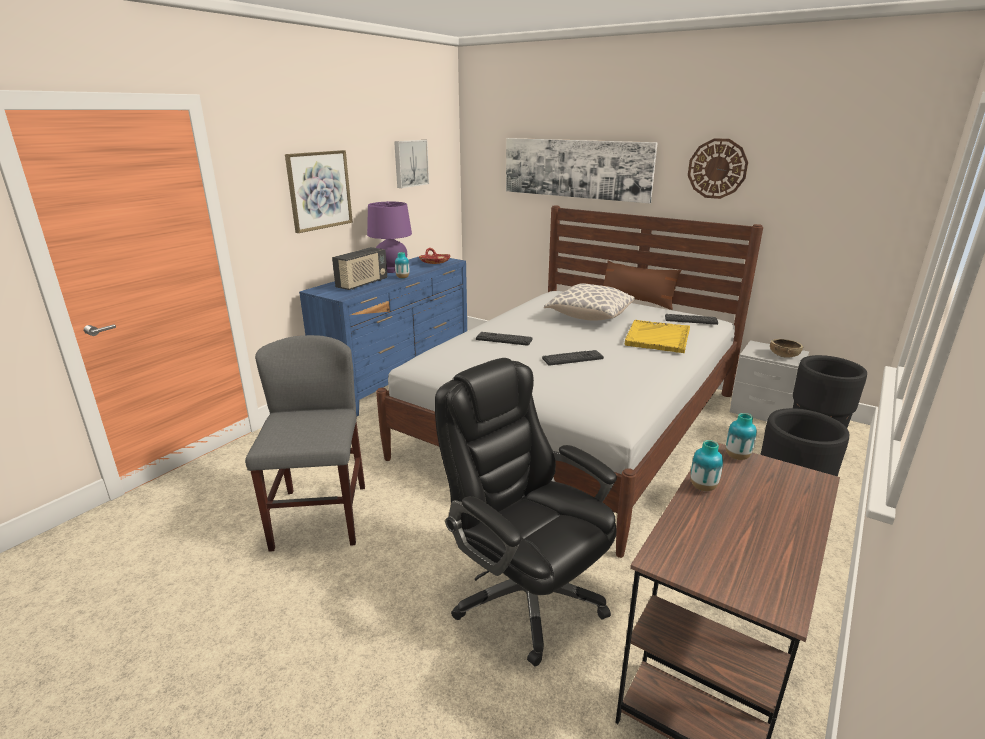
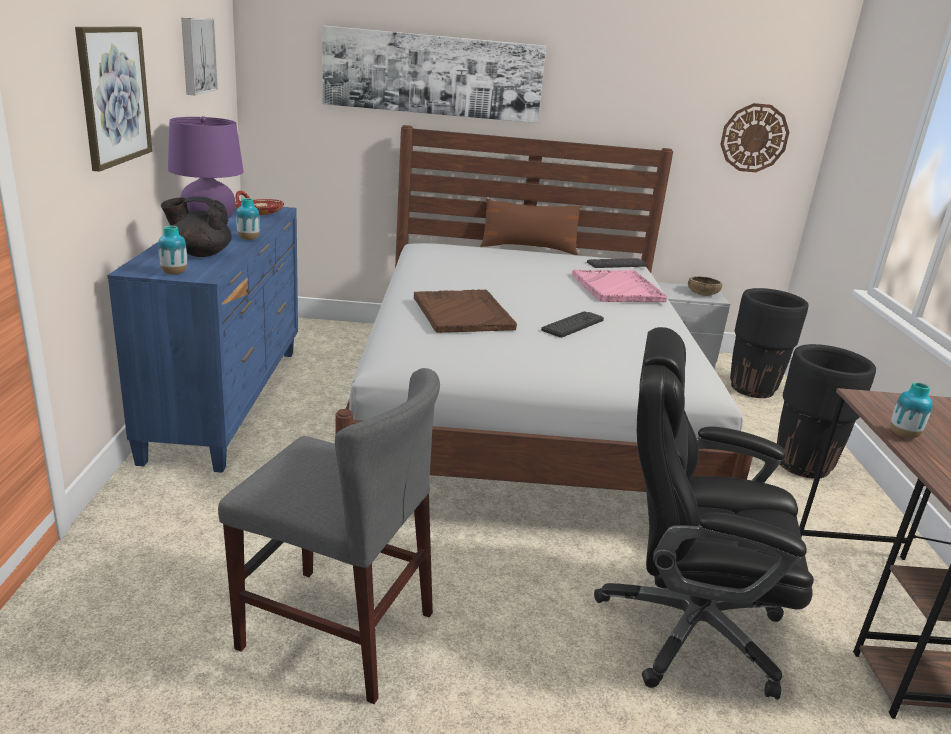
camera: 35 degrees left, 0 degrees up
(320, 517) = (336, 630): grey chair -> grey chair turned 150 degrees clockwise
(362, 284) = (200, 253): radio -> black teapot
(504, 339) = (462, 313): keyboard -> brown tray
(589, 316) = (513, 272): pillow -> none
(657, 338) = (617, 288): yellow tray -> pink tray
(717, 168) = (618, 82): wall clock -> wall clock (754, 138)
(737, 457) = (880, 399): vase -> vase (174, 273)

